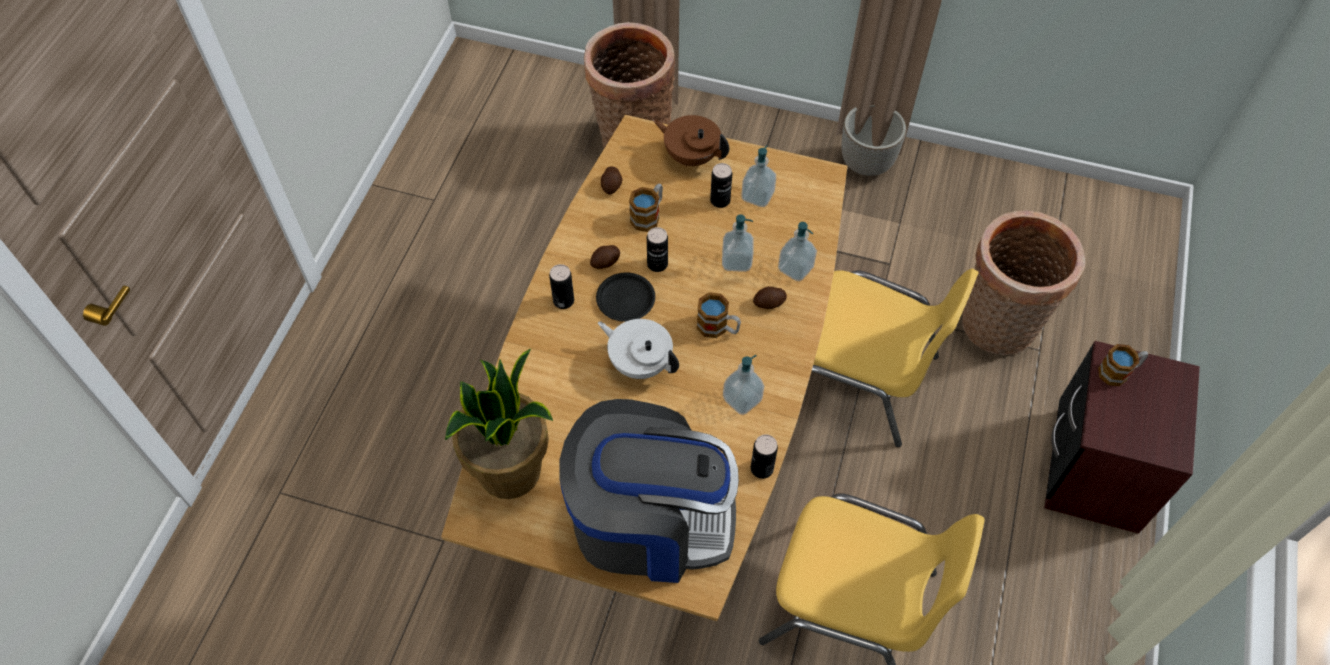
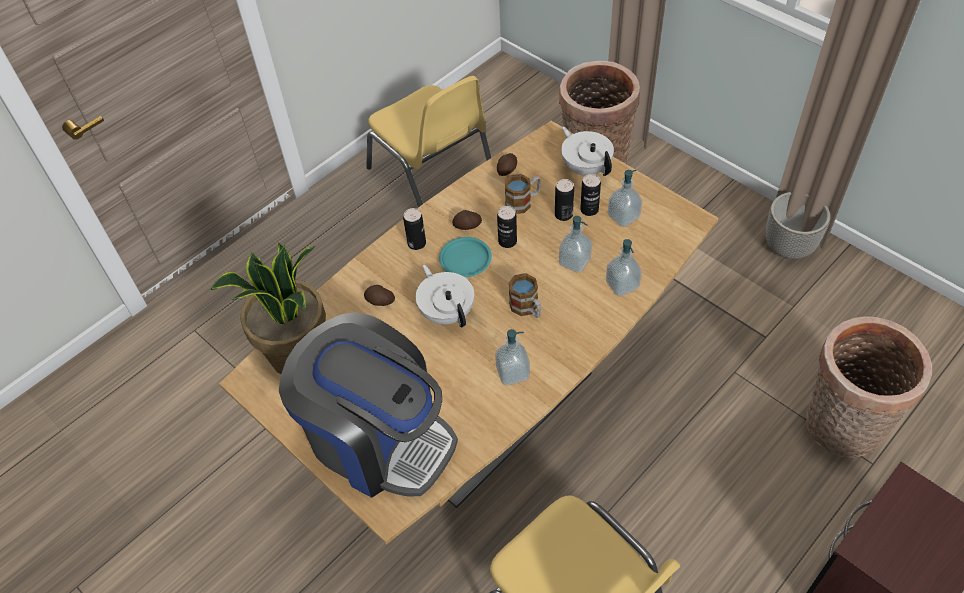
camera: 30 degrees right, 5 degrees down
(626, 300) = (465, 260): black plate -> turquoise plate
(691, 156) = (586, 168): brown teapot -> white teapot
(762, 468) = (495, 435): can -> can (563, 214)
(769, 303) = (582, 305): potato -> potato (379, 301)
(860, 378) = (687, 422): yellow chair -> yellow chair (433, 174)
(1118, 372) = (910, 499): mug -> none

